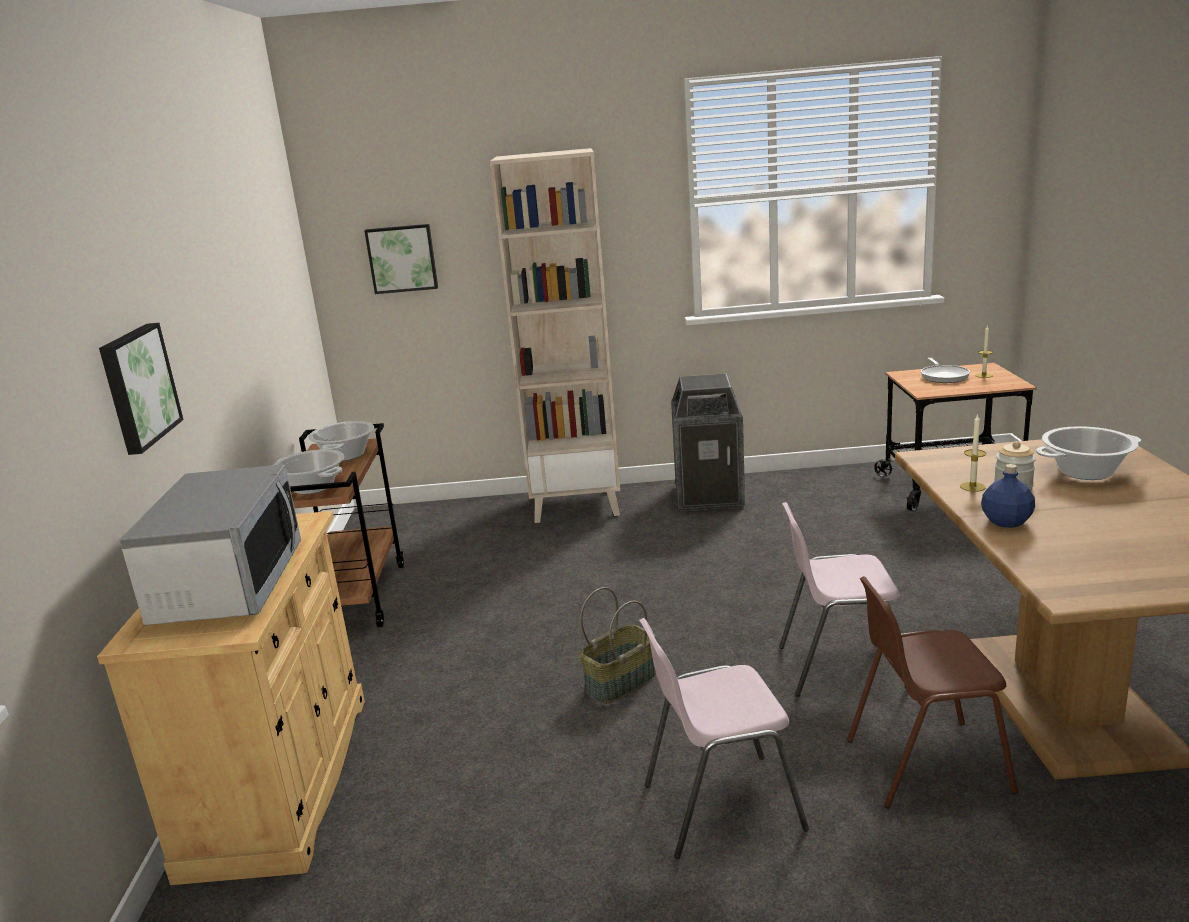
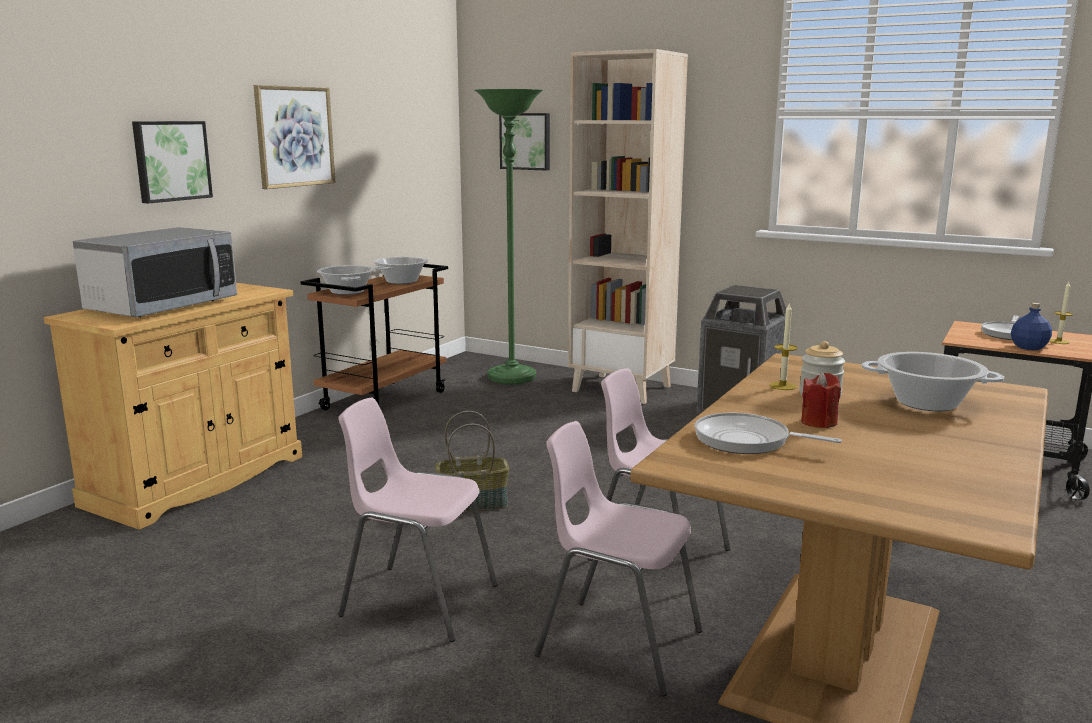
camera: 30 degrees right, 5 degrees down
(213, 312) = (294, 136): none -> picture
(452, 526) = (512, 378): none -> green floor lamp
(924, 764) = (618, 643): brown chair -> pink chair
(1007, 522) = (751, 411): blue bottle -> blue bottle (1029, 347)
(1064, 553) = (747, 441): none -> frying pan
(1066, 516) = (819, 422): none -> red candle

